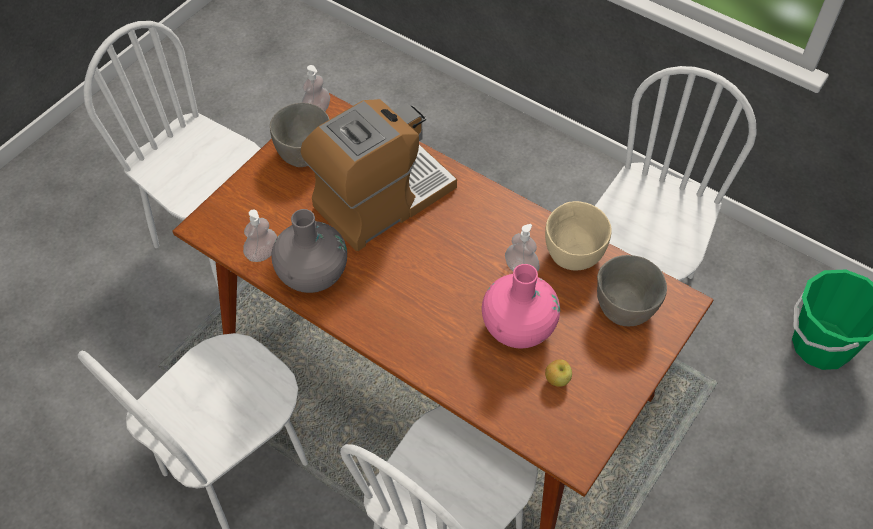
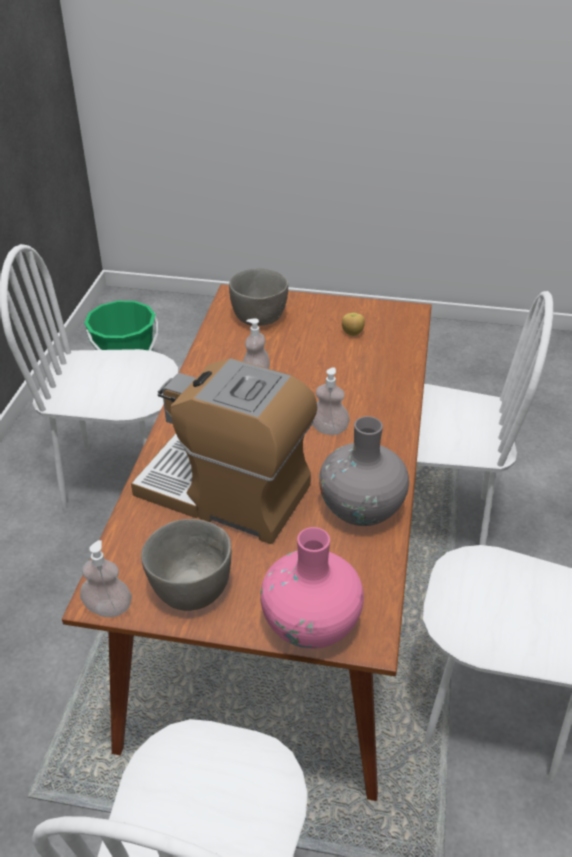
camera: 115 degrees left, 15 degrees down
(262, 253) = (365, 561): soap dispenser -> soap dispenser (328, 429)
(518, 327) = (319, 363): pink vase -> pink vase (311, 624)
(573, 255) = (221, 353): beige bowl -> none

